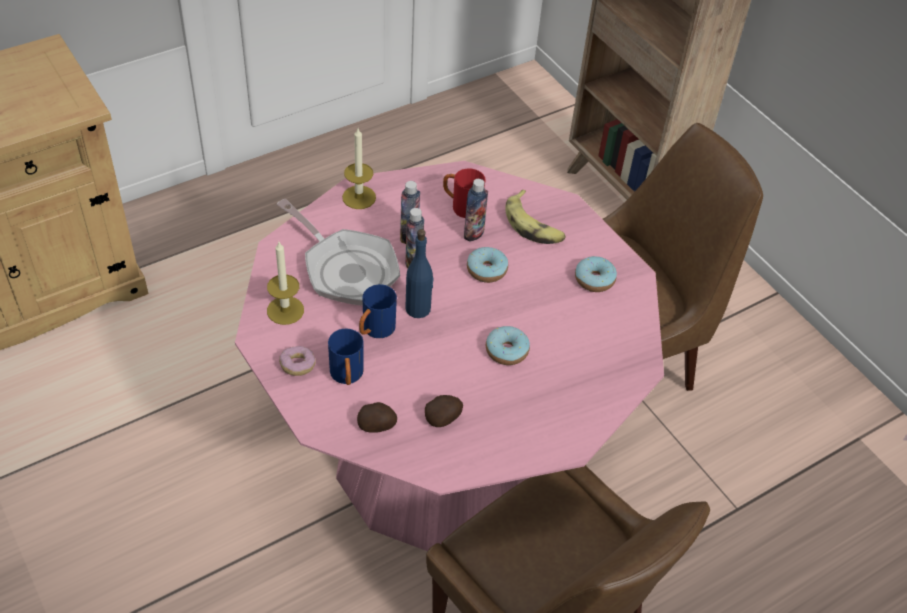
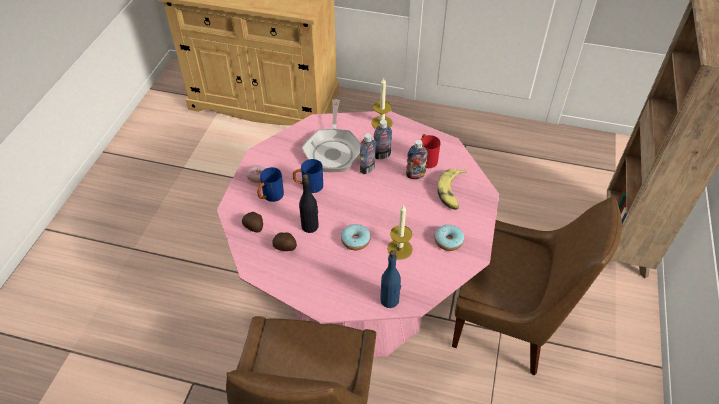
camera: 50 degrees right, 0 degrees up
(285, 310) = (284, 150): candle -> candle (399, 249)
(418, 309) = (341, 191): blue bottle -> blue bottle (389, 300)
(438, 374) = (310, 226): none -> black bottle
(486, 270) = (397, 196): donut -> none

